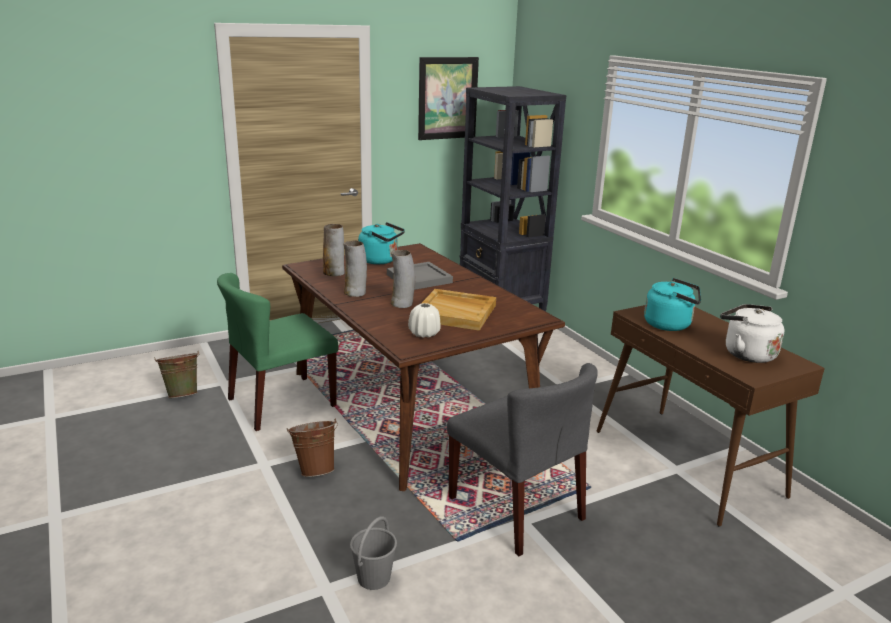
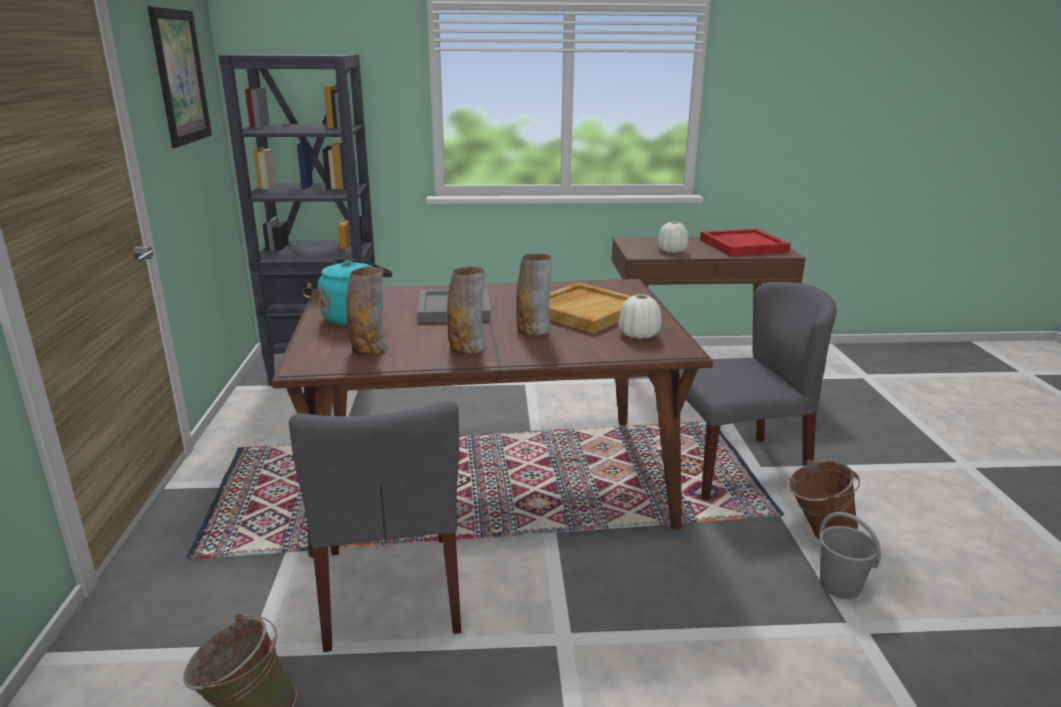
camera: 65 degrees left, 0 degrees up
(281, 402) = (391, 590): green chair -> grey chair
(315, 470) = (603, 589): brown bucket -> brown bucket (816, 534)
(670, 325) = (672, 251): turquoise kettle -> white vase
(746, 353) = (742, 246): white kettle -> red tray

